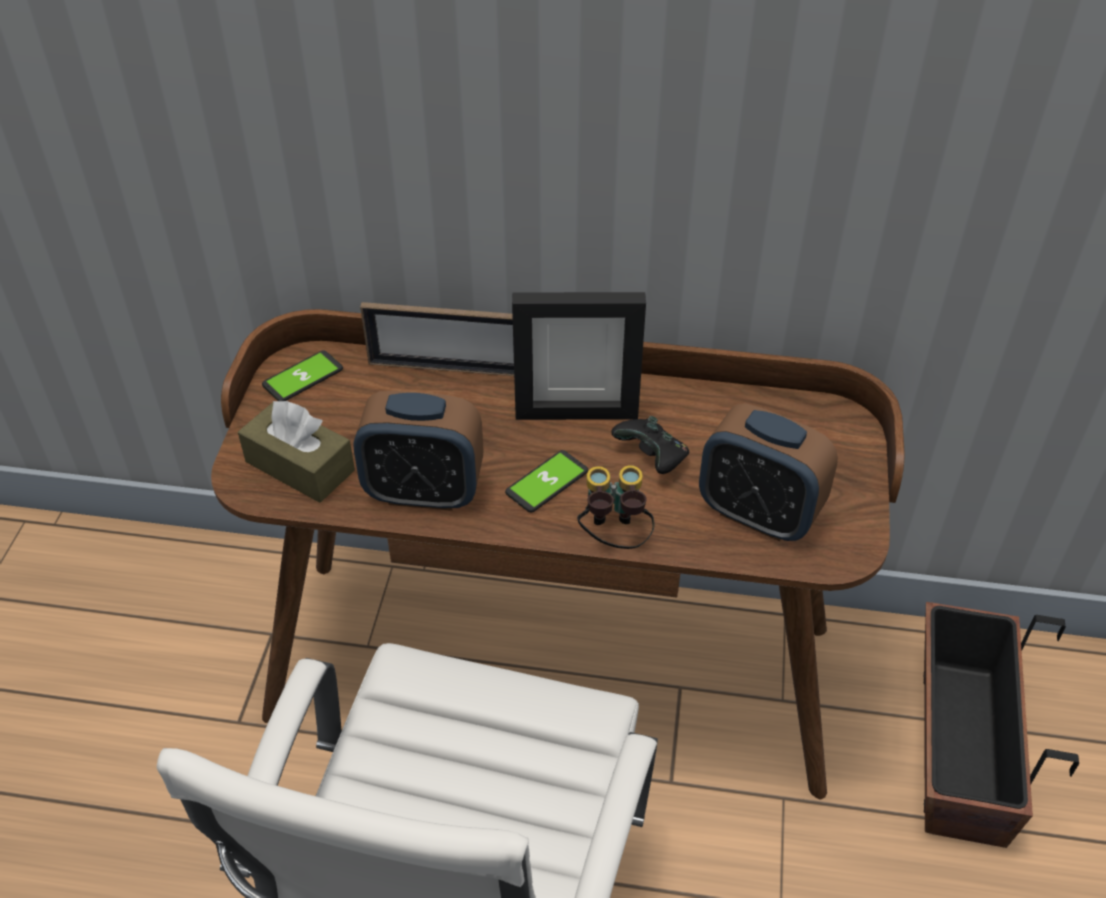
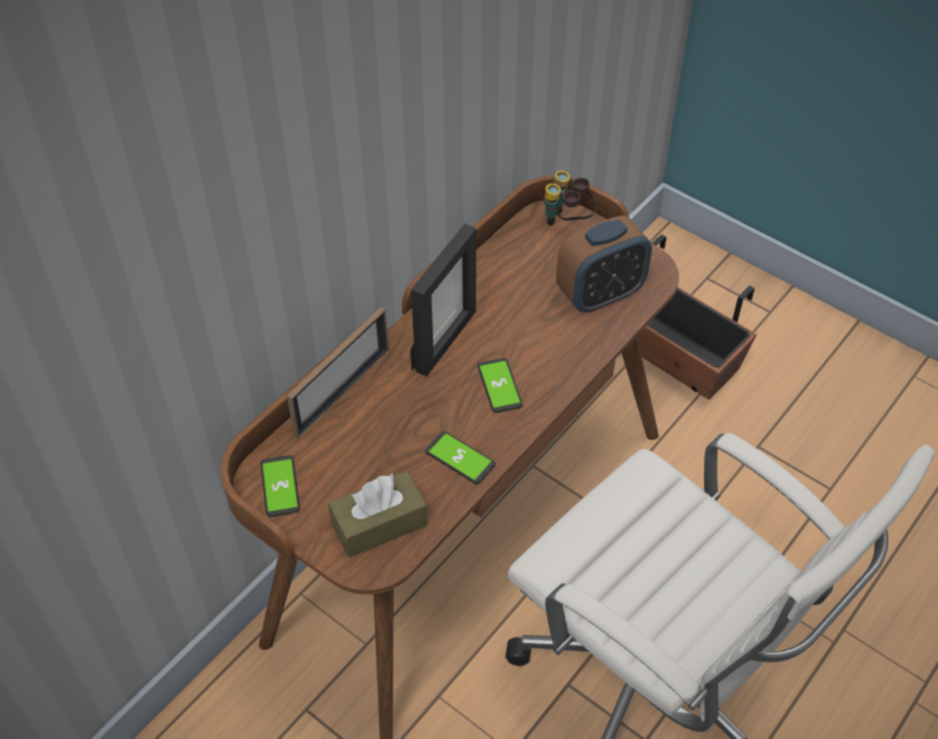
camera: 60 degrees left, 5 degrees up
(424, 492) = (460, 458): alarm clock -> phone
(613, 538) = (572, 374): binoculars -> binoculars (567, 222)
(652, 458) = (516, 321): black game controller -> none

